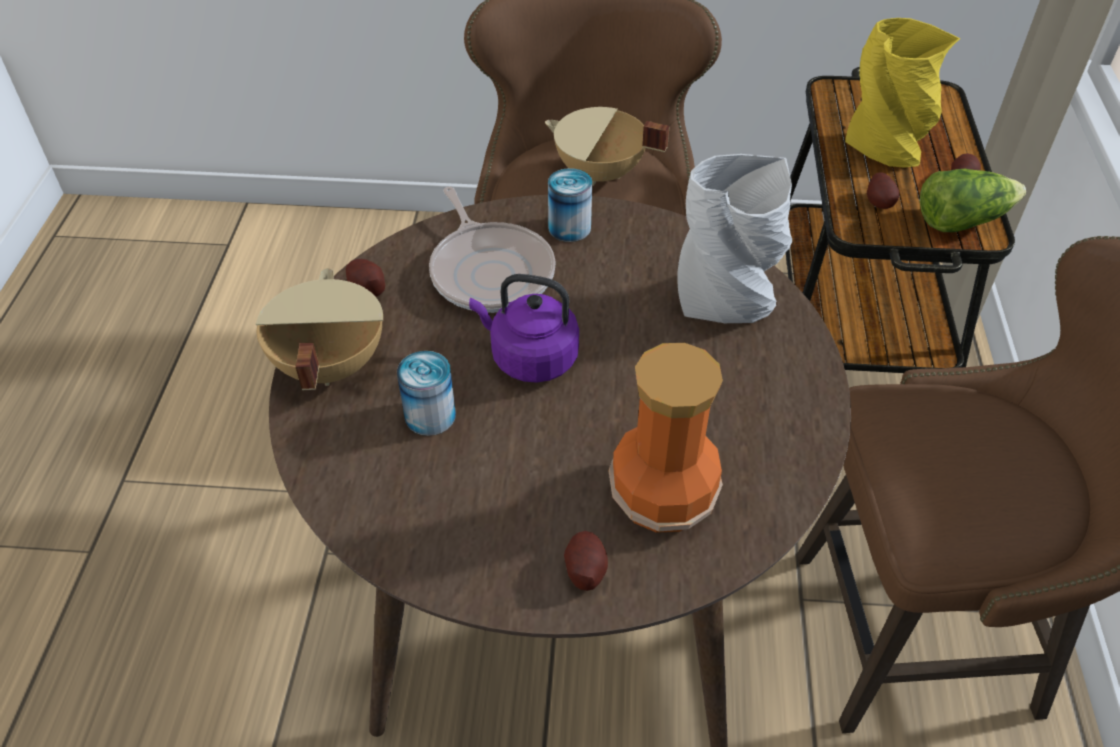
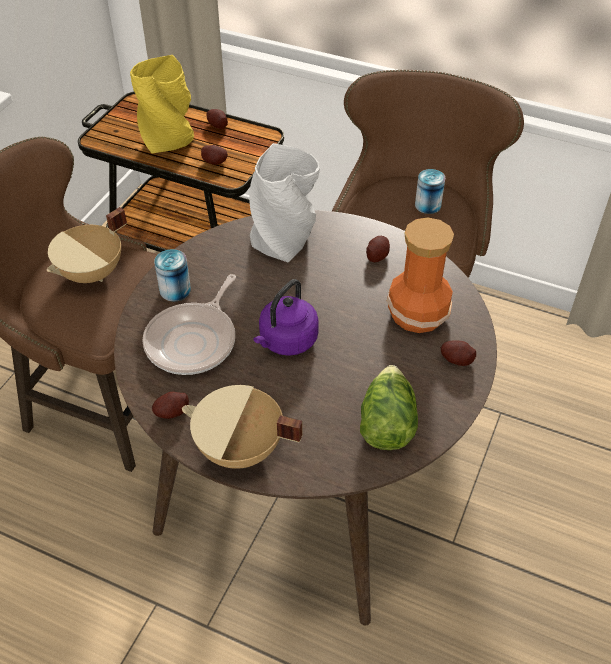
camera: 70 degrees left, 0 degrees up
(430, 415) = (313, 403): can -> can (427, 205)
(490, 271) = (194, 341): frying pan -> frying pan turned 120 degrees clockwise
(764, 413) = (377, 255): none -> potato
(961, 220) = (250, 139): lettuce -> lettuce (386, 423)

